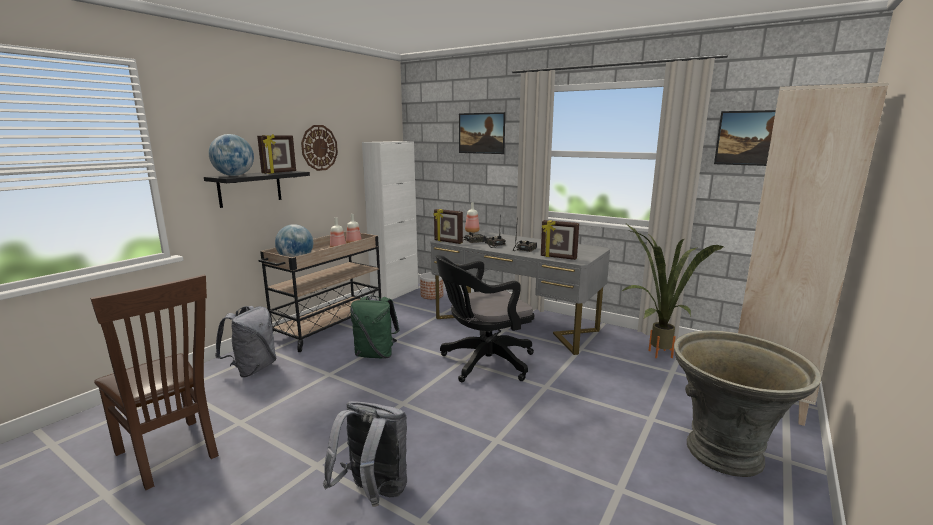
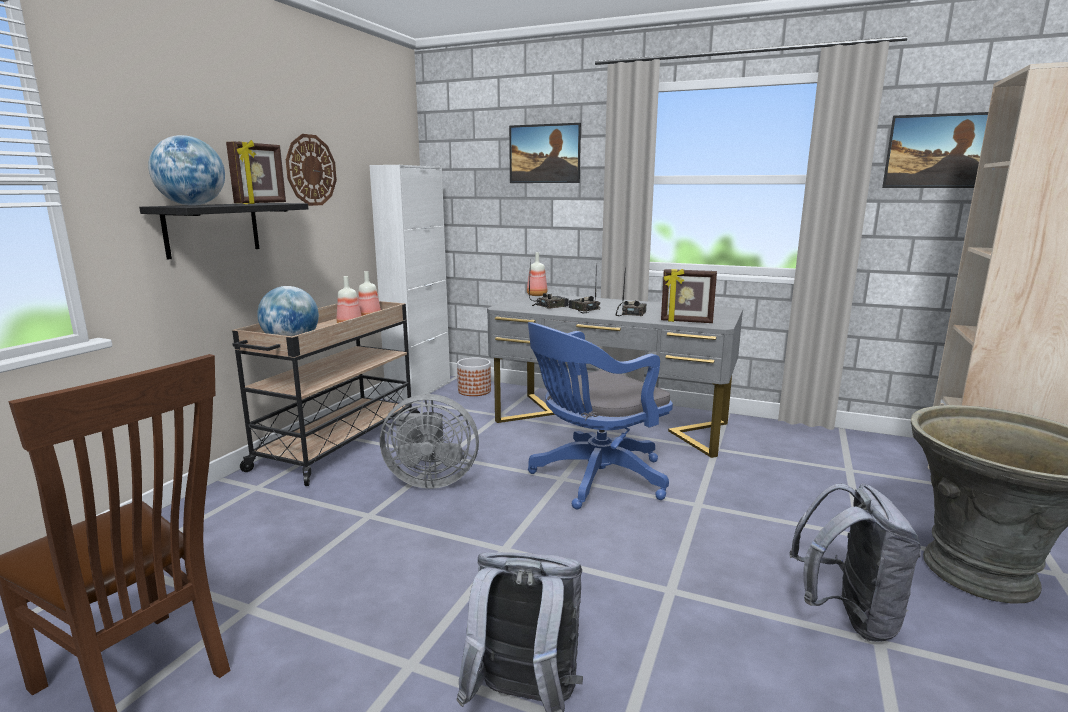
camera: 10 degrees left, 0 degrees up
(252, 369) = (237, 519): grey backpack -> grey backpack (848, 616)
(376, 354) = (430, 480): green backpack -> grey fan
(448, 242) = (514, 308): picture frame -> none
(483, 363) = (594, 479): black office chair -> blue office chair
(652, 353) = (810, 447): potted plant -> none

